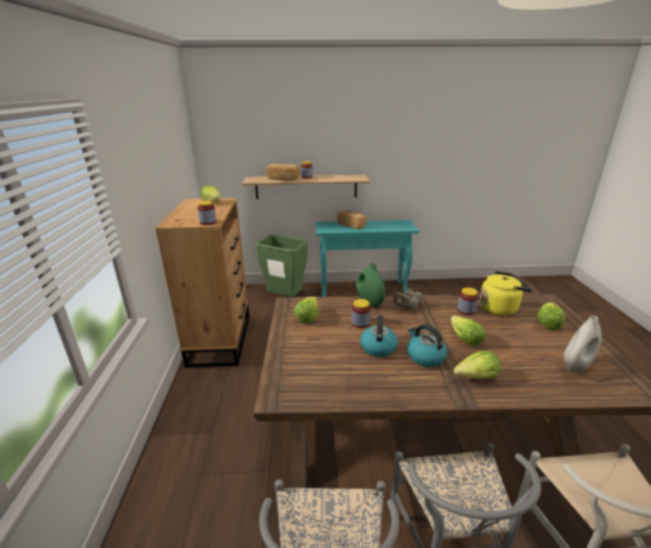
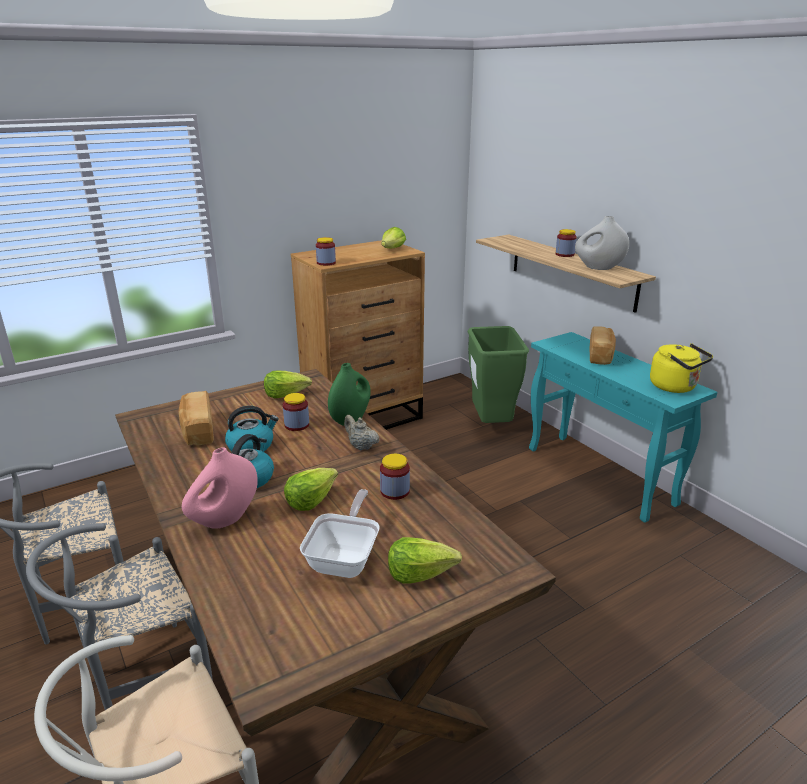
camera: 60 degrees right, 0 degrees up
(283, 179) = (528, 248): bread -> bread (197, 431)
(476, 377) = (225, 520): lettuce -> pink vase
(500, 308) = (432, 520): yellow kettle -> yellow kettle (675, 387)
(531, 341) = (345, 558): none -> frying pan
(576, 366) = (298, 606): white vase -> white vase (598, 268)

